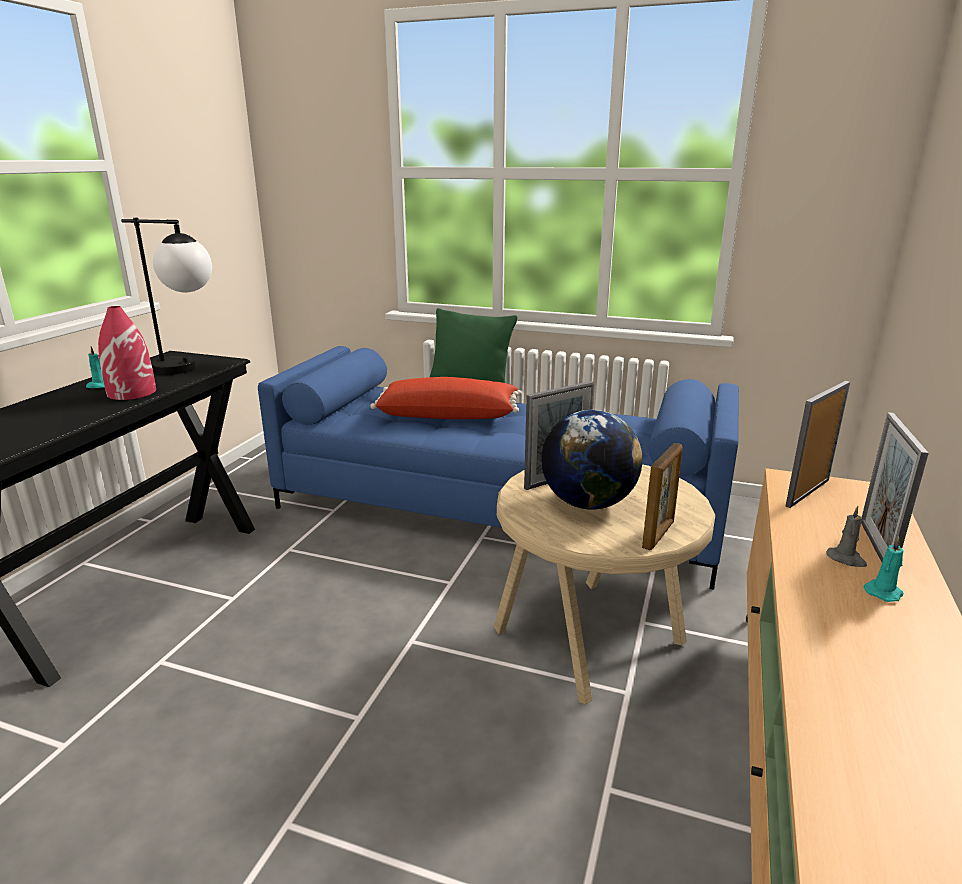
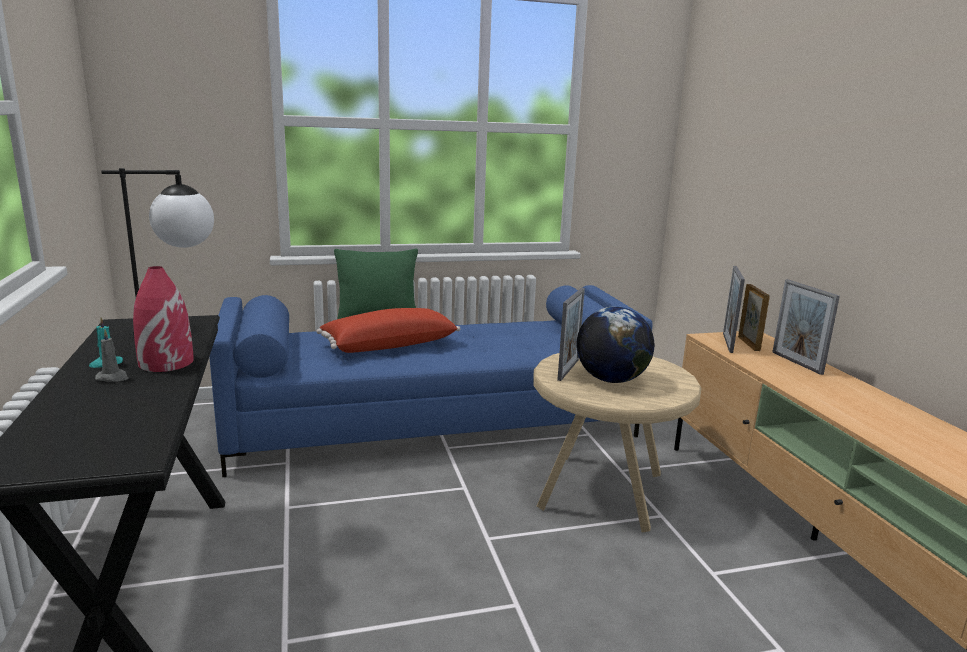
camera: 35 degrees left, 5 degrees down
(658, 535) = (677, 388): picture frame -> picture frame (749, 343)
(846, 559) = (795, 372): grey candle -> grey candle (113, 378)
(884, 592) = (831, 383): turquoise candle -> none

